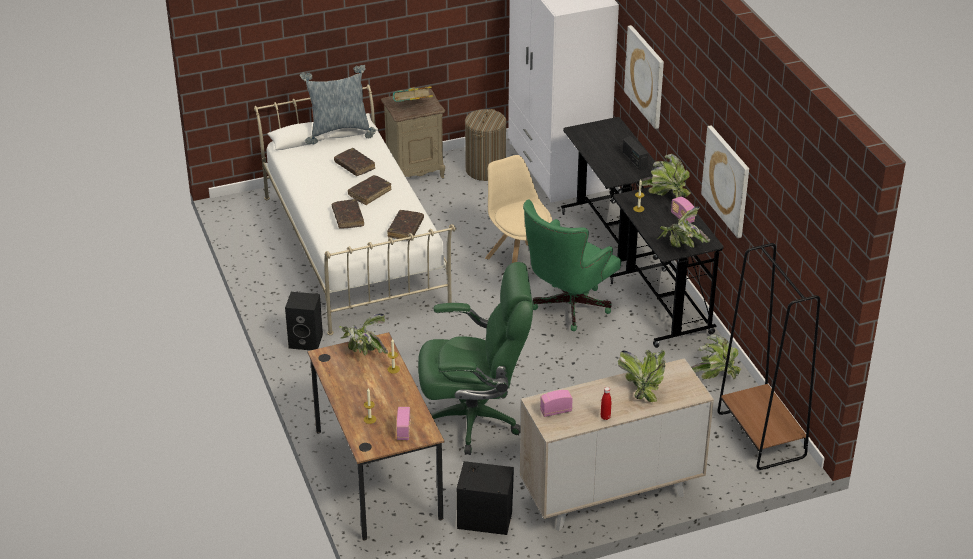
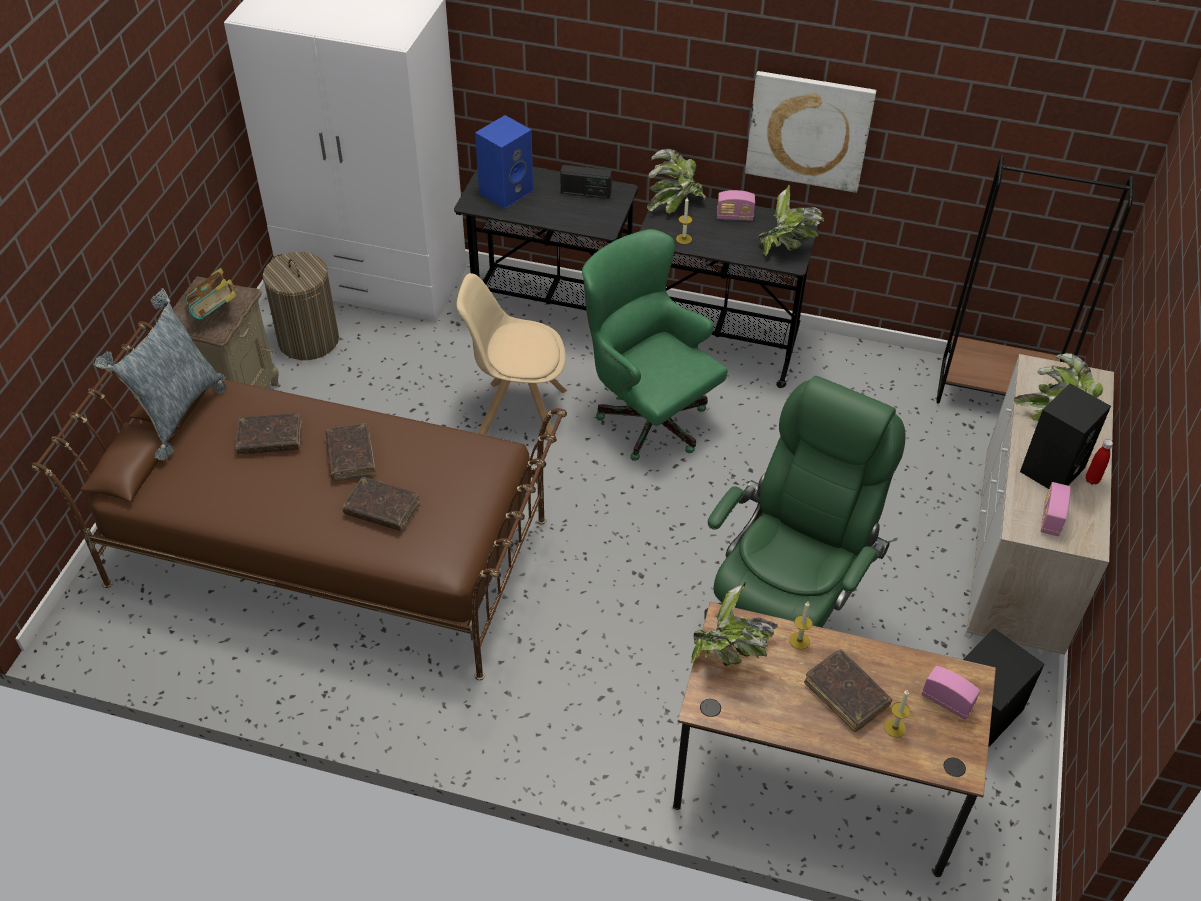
camera: 55 degrees left, 10 degrees up
(306, 341) = (469, 712): black speaker -> black speaker (1052, 468)
(354, 251) = (329, 553): white bed -> brown bed
(405, 229) = (470, 464): brown book -> brown book (846, 695)
(568, 309) = (648, 418): green office chair -> green office chair turned 150 degrees clockwise
(600, 136) = (506, 191): none -> blue speaker
(645, 76) = (543, 74): picture -> none
(715, 374) = (867, 369): potted plant -> none

